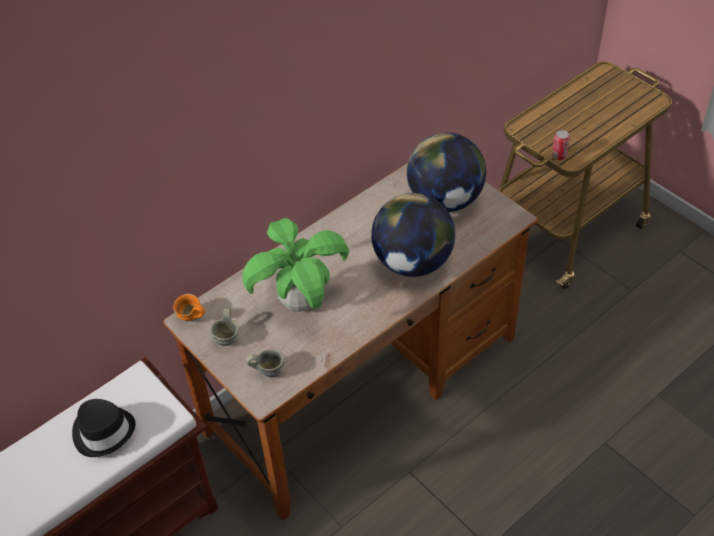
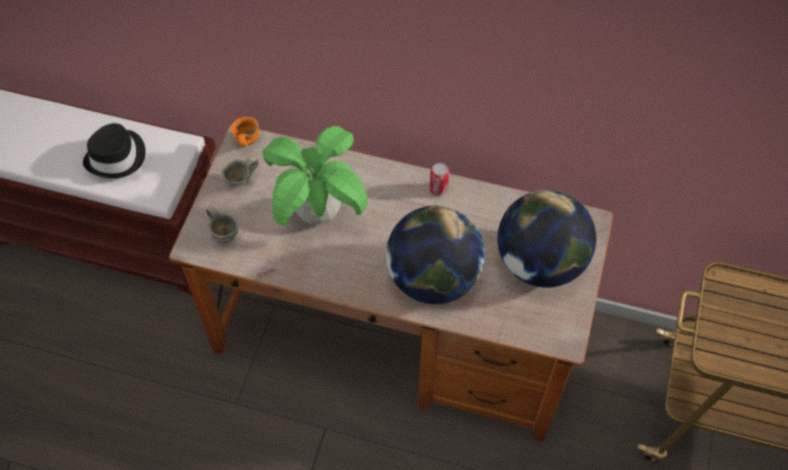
camera: 55 degrees right, 10 degrees up
(559, 156) = (709, 341): can -> can (438, 189)

